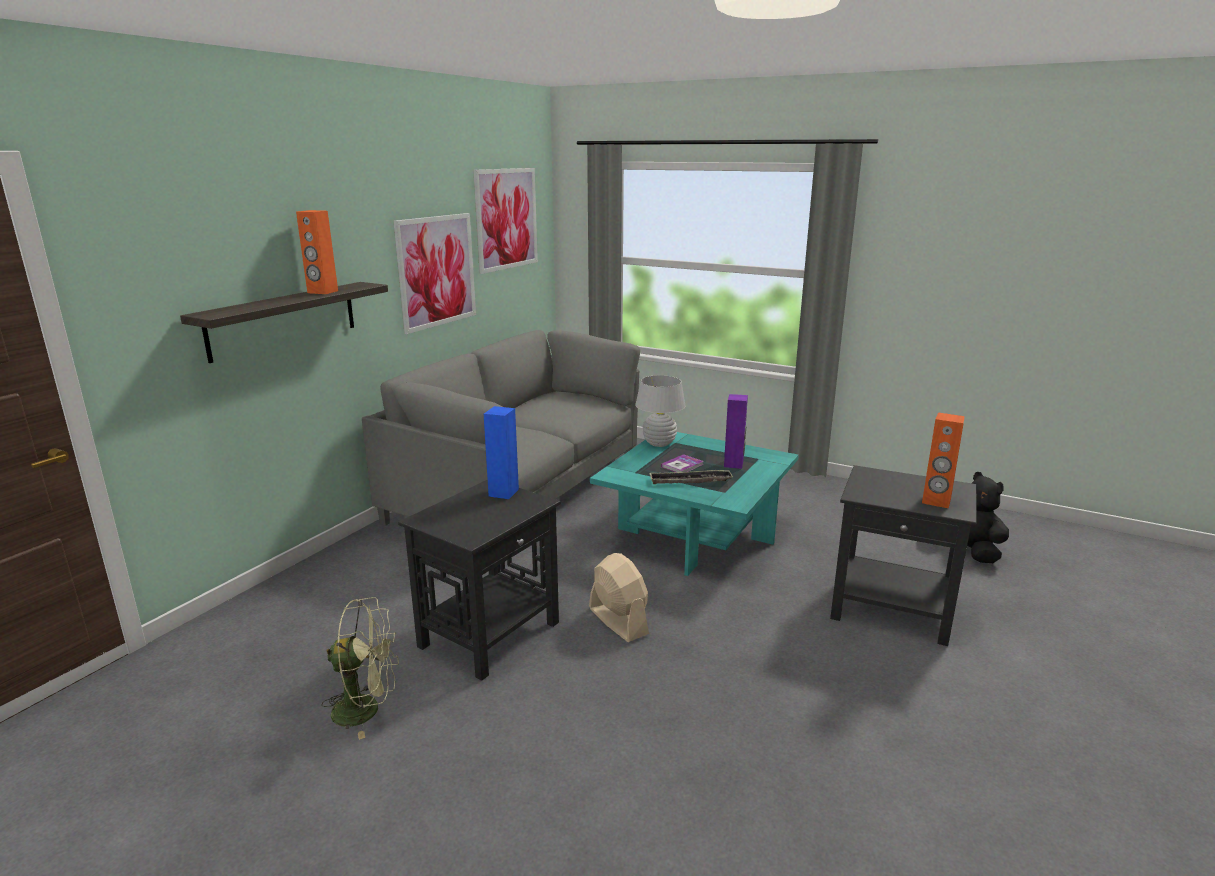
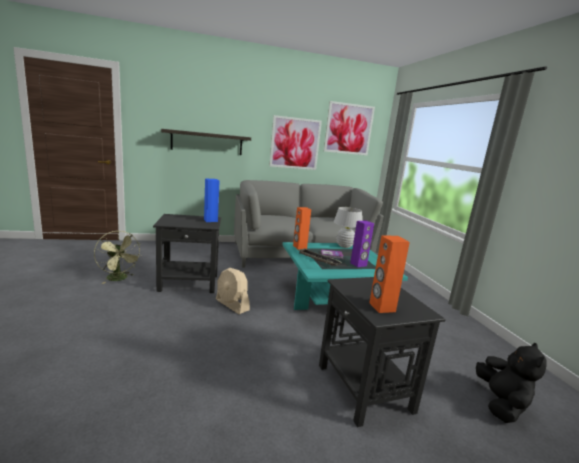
camera: 45 degrees right, 5 degrees down
(322, 292) = (222, 134): orange speaker -> orange speaker (299, 247)
(618, 621) = (232, 305): beige fan -> beige fan turned 120 degrees clockwise

